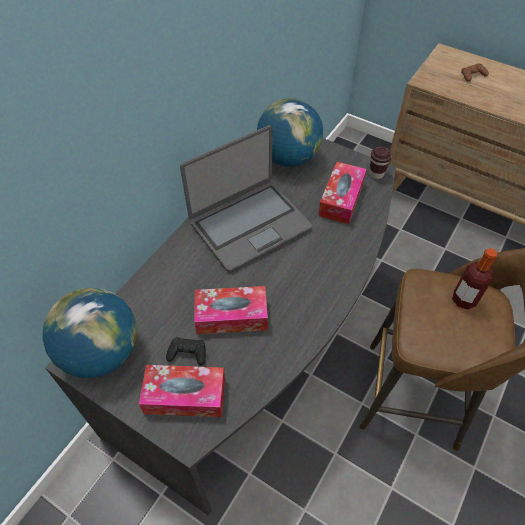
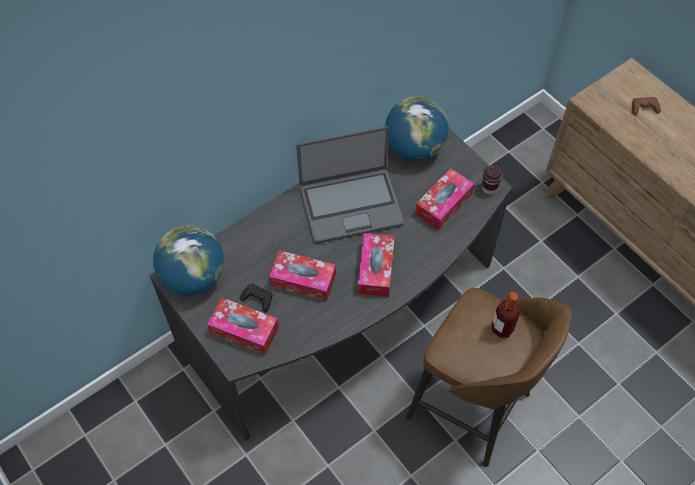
camera: 20 degrees right, 5 degrees up
(305, 280) = (376, 269): none -> tissue box

